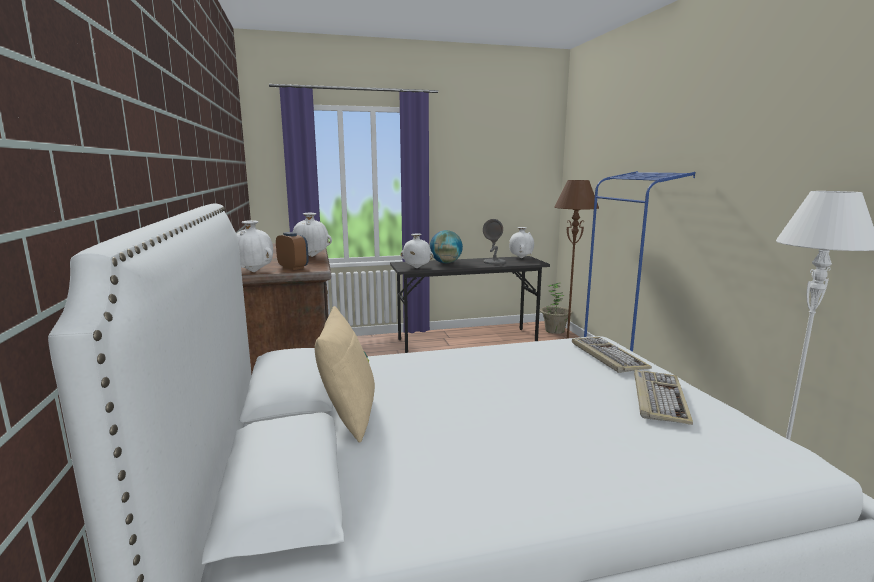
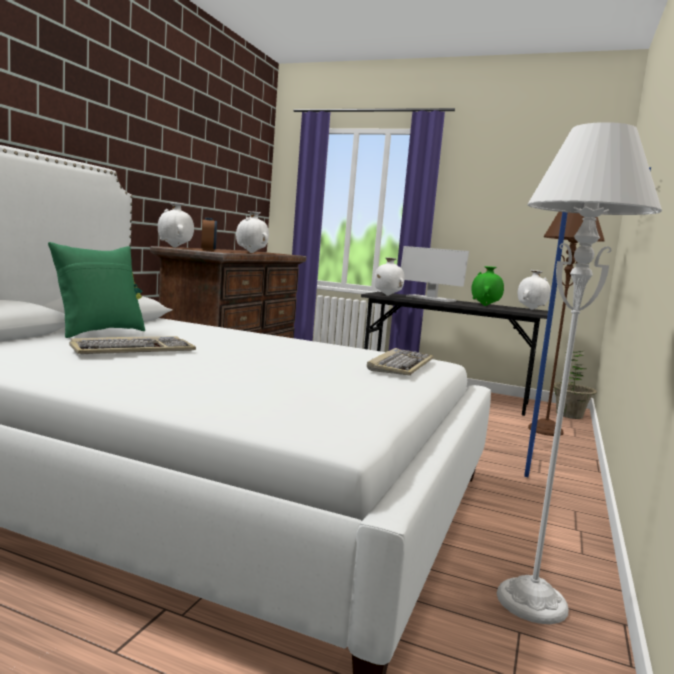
camera: 35 degrees right, 5 degrees down
(349, 416) = (99, 332): beige pillow -> green pillow
(446, 263) = (430, 298): globe -> monitor
(494, 262) = (485, 306): grey table lamp -> green vase
(658, 398) = (341, 382): keyboard -> keyboard (133, 350)

